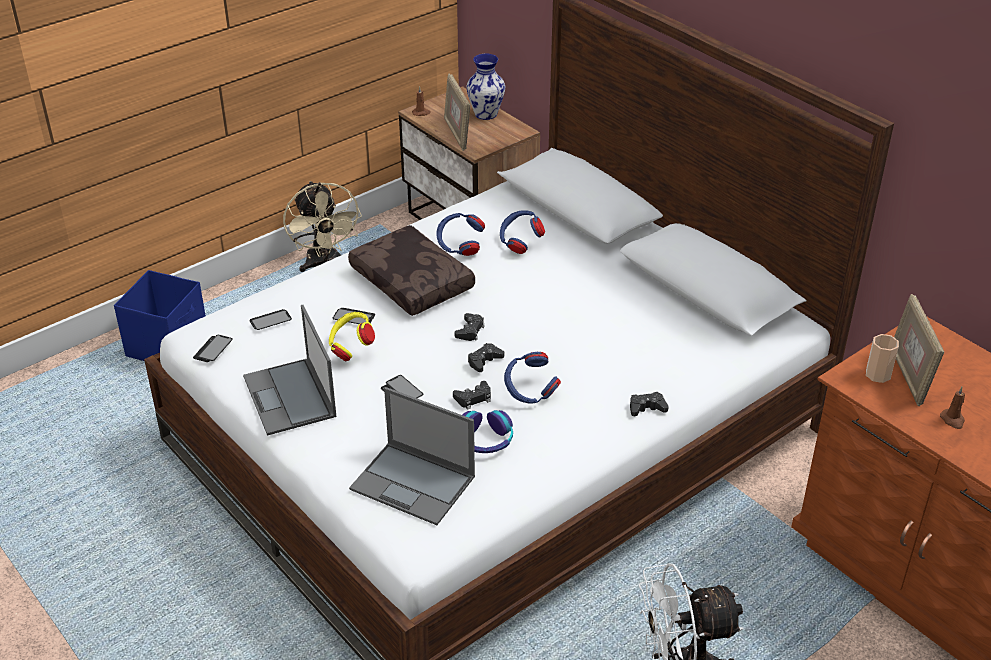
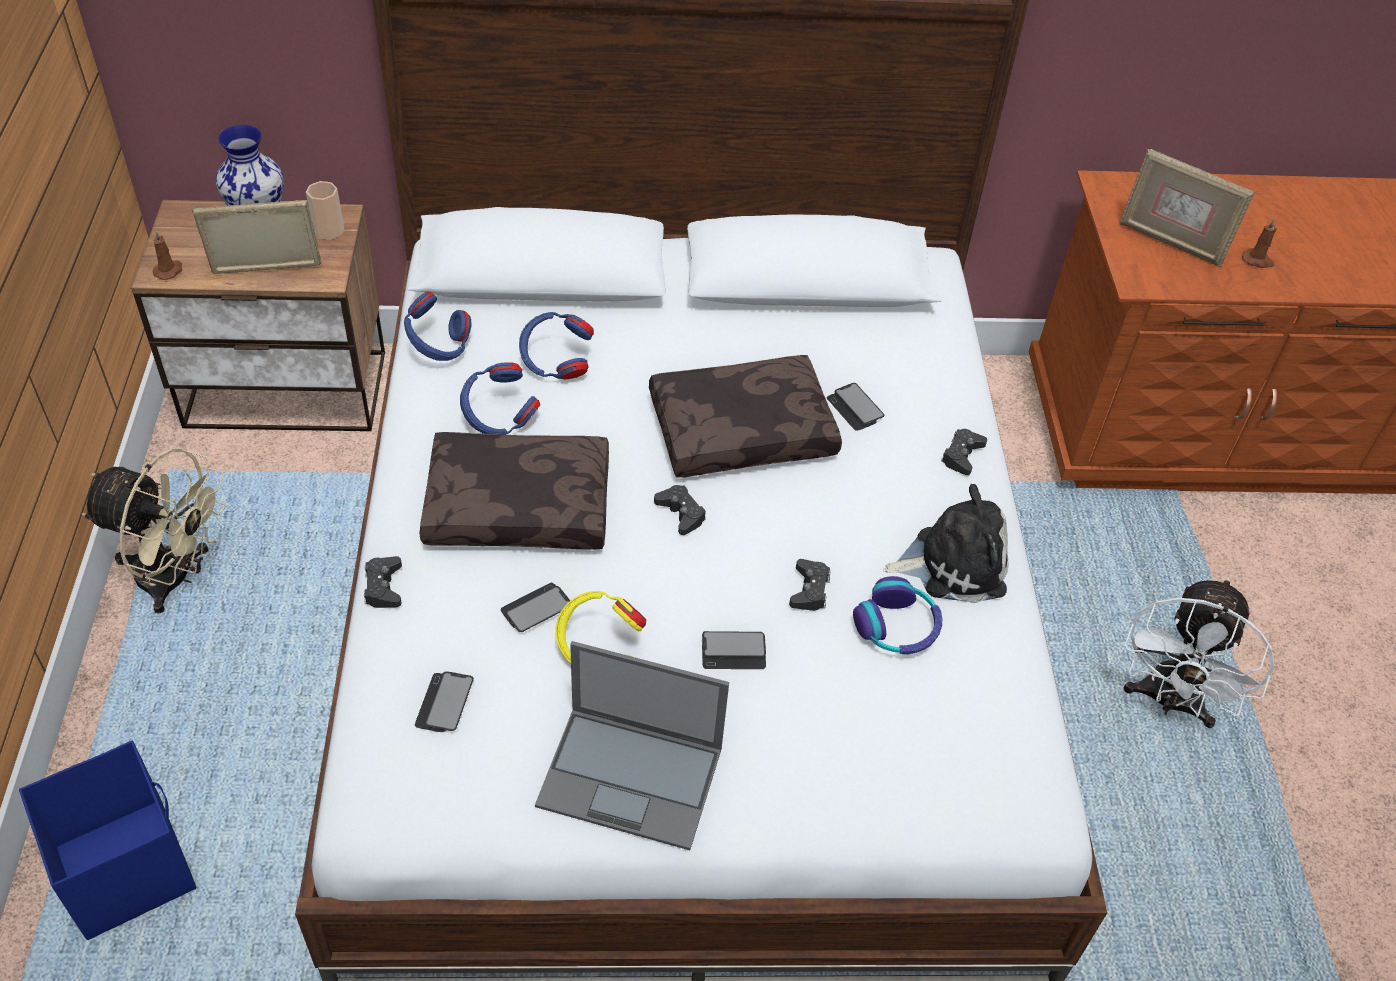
camera: 55 degrees left, 10 degrees up
(213, 349) = (433, 809): phone -> phone (855, 408)
(414, 483) = (919, 744): laptop -> none
(457, 134) = (266, 271): picture frame -> picture frame turned 150 degrees clockwise
(484, 361) = (752, 536): black game controller -> black game controller (383, 587)
(530, 393) = (849, 534): blue headphones -> blue headphones (438, 348)
(558, 322) = (742, 429): none -> brown pillow
(558, 441) = (953, 563): none -> plush toy
(878, 374) = (1151, 259): cup -> cup (329, 230)

